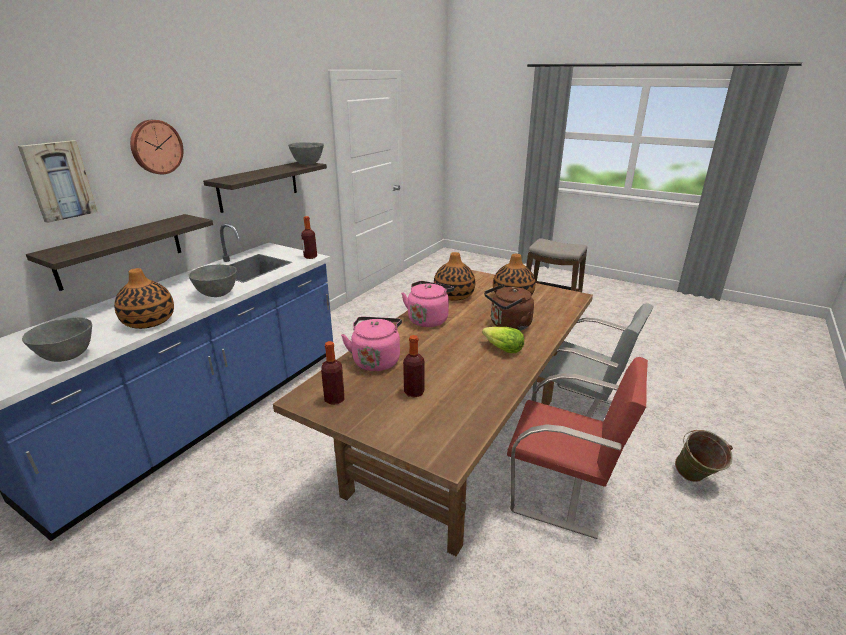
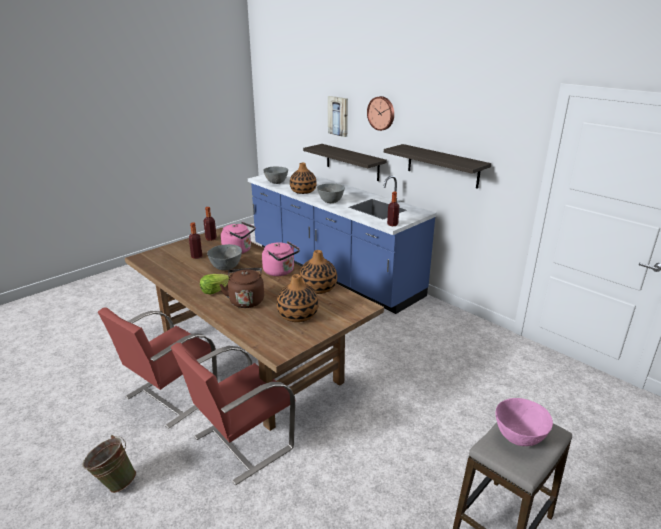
camera: 105 degrees right, 0 degrees up
(308, 164) = (470, 164): grey bowl -> grey bowl (226, 268)
(557, 246) = (518, 437): none -> pink bowl
(578, 413) = (241, 443): grey chair -> red chair

